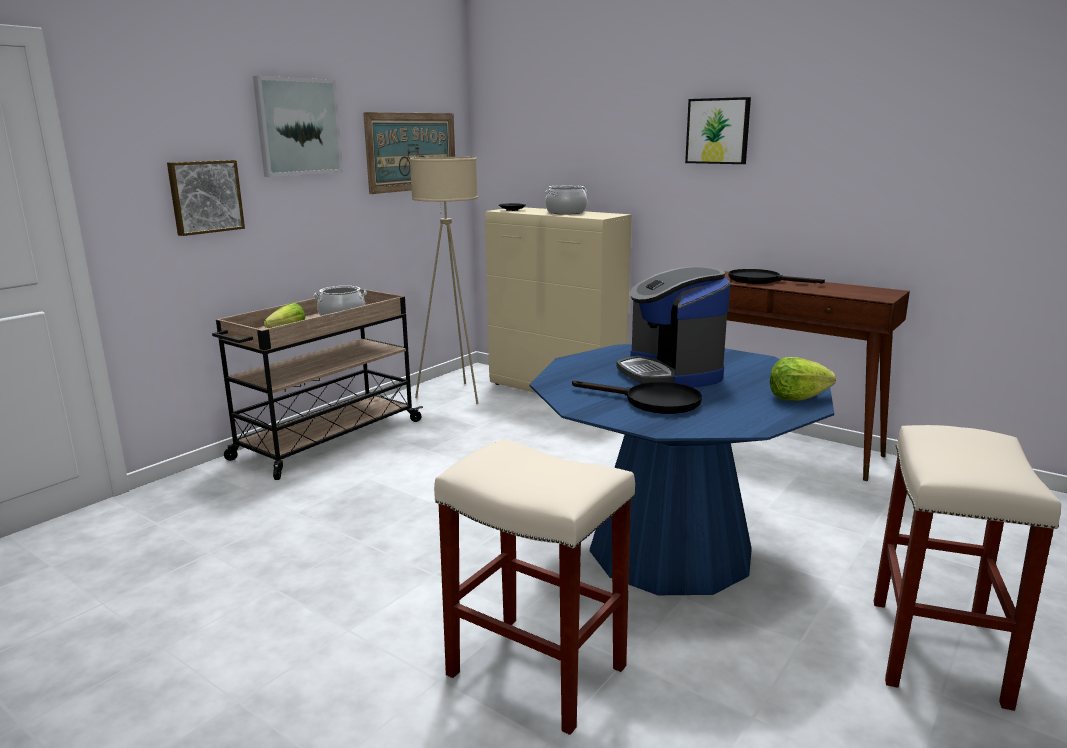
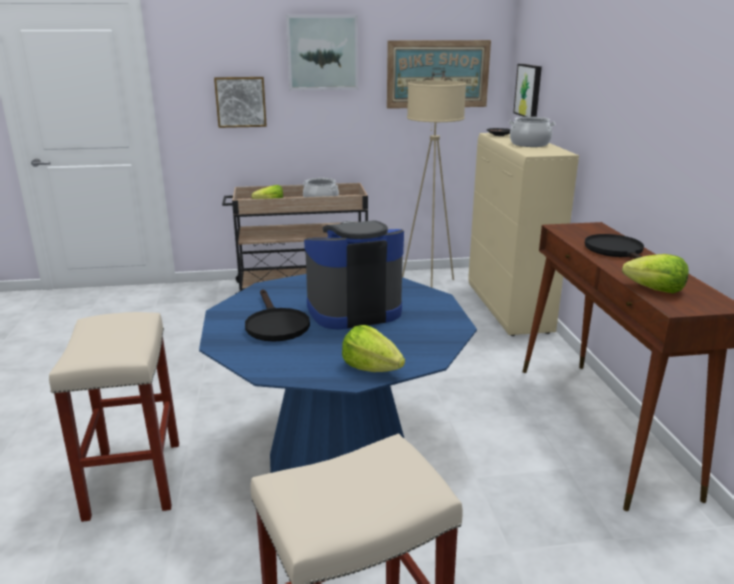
camera: 45 degrees right, 5 degrees up
(671, 373) = (353, 310): coffee machine -> coffee machine turned 45 degrees clockwise
(718, 131) = (644, 75): picture -> picture (529, 91)
(844, 293) = (655, 290): none -> lettuce

